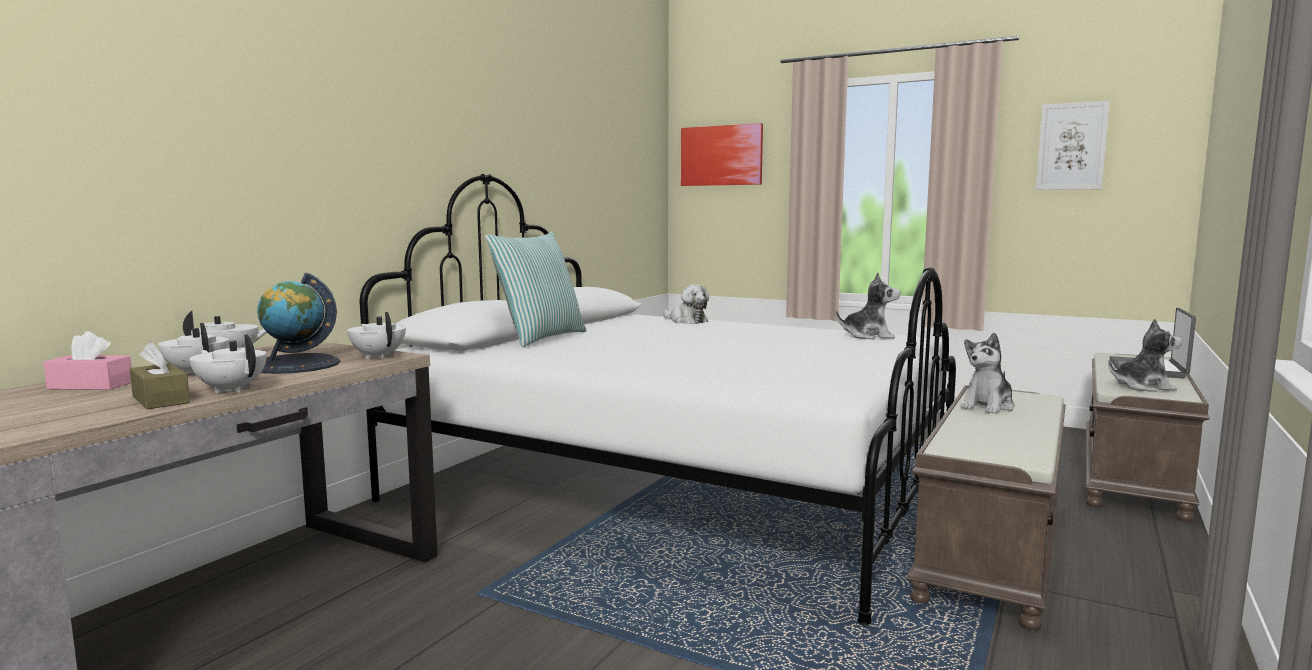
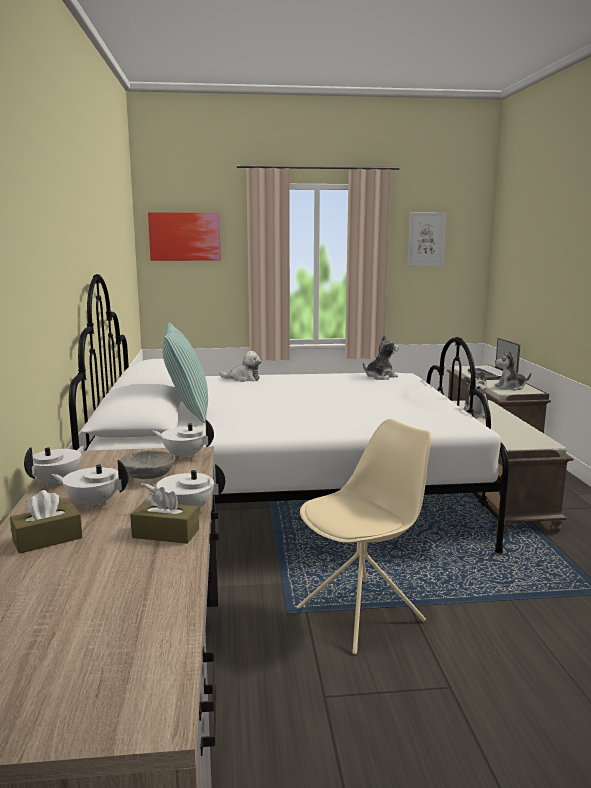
camera: 35 degrees left, 5 degrees up
(90, 385) = (47, 539): pink tissue box -> brown tissue box
(295, 365) = (148, 477): globe -> grey bowl
(552, 626) = (362, 614): none -> beige chair
(1142, 387) = (510, 387): plush toy -> plush toy turned 150 degrees counterclockwise

